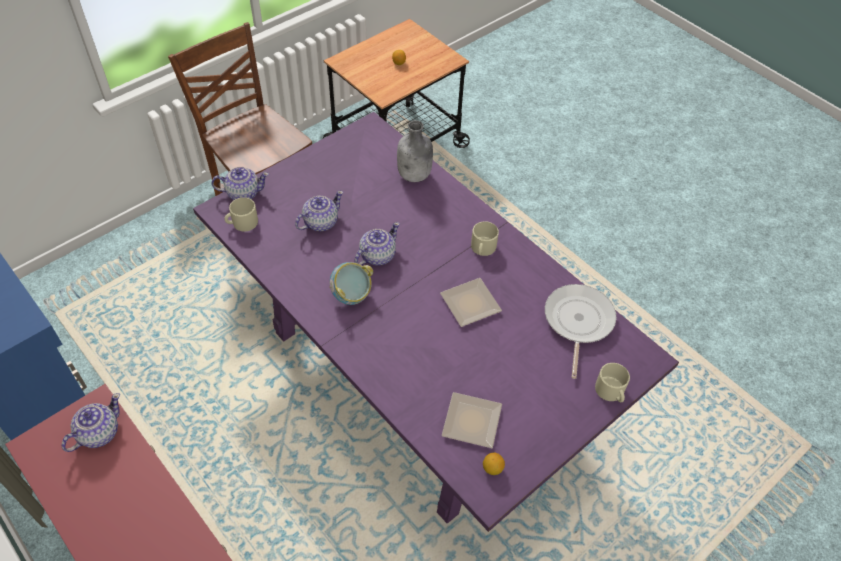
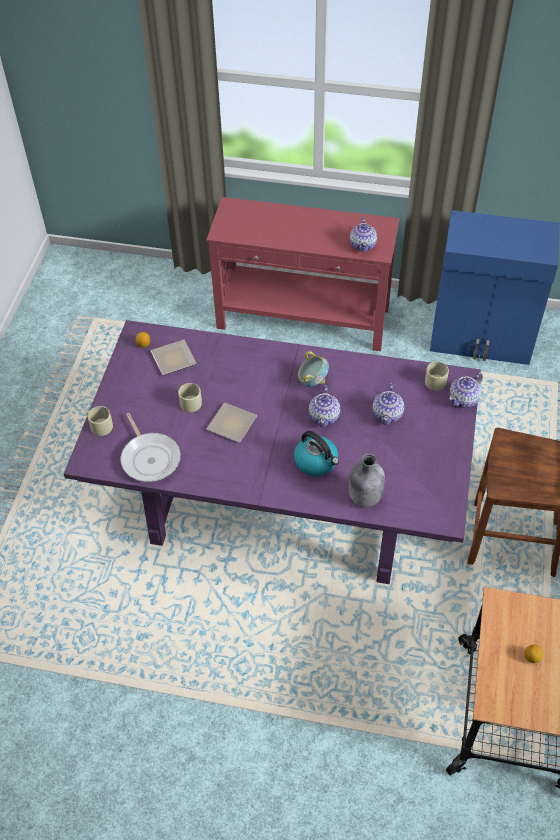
camera: 145 degrees right, 0 degrees up
(425, 223) = (316, 462): none -> kettle
(482, 248) = (258, 469): beige mug -> beige mug (190, 401)

